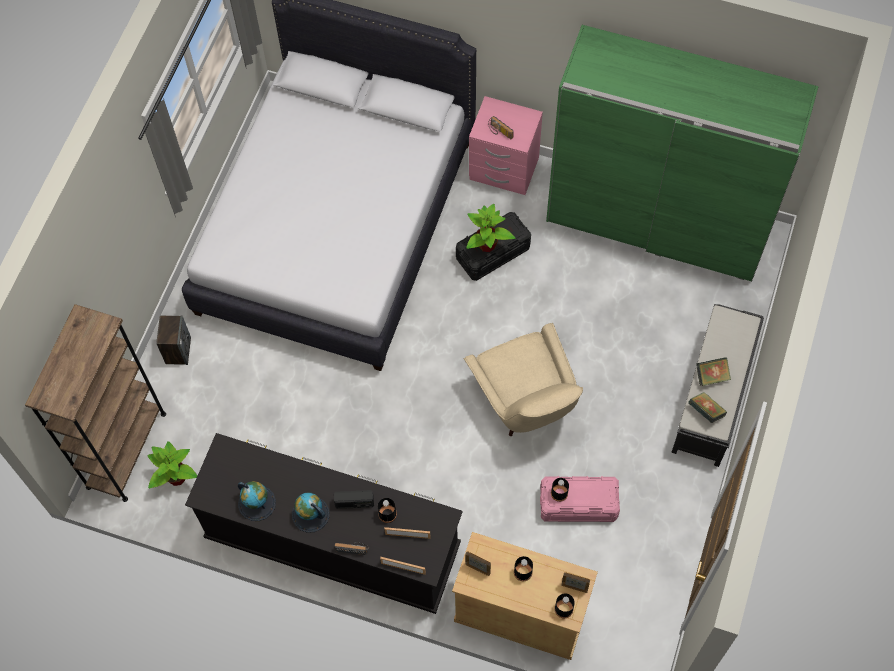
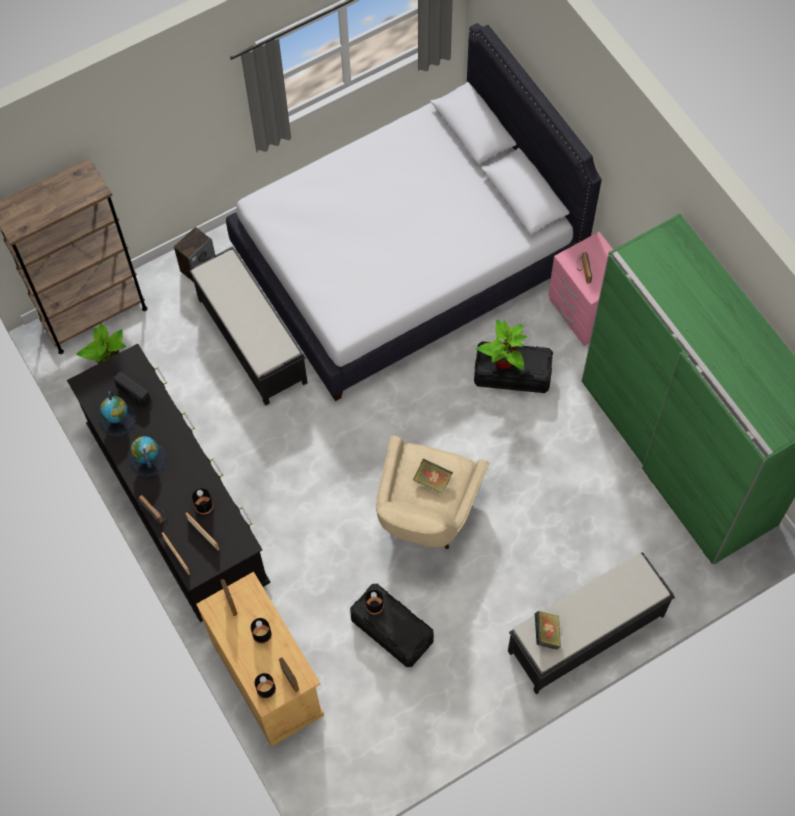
camera: 40 degrees right, 0 degrees up
(275, 374) = (252, 341): none -> black bench
(354, 503) = (187, 477): radio -> radio (133, 394)
(578, 504) = (392, 630): pink storage box -> black storage box
(711, 376) = (580, 609): book -> book (432, 480)

